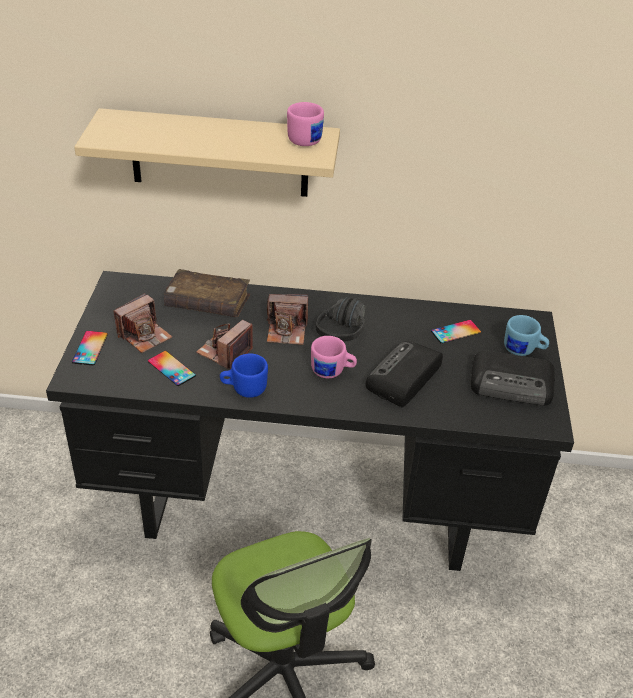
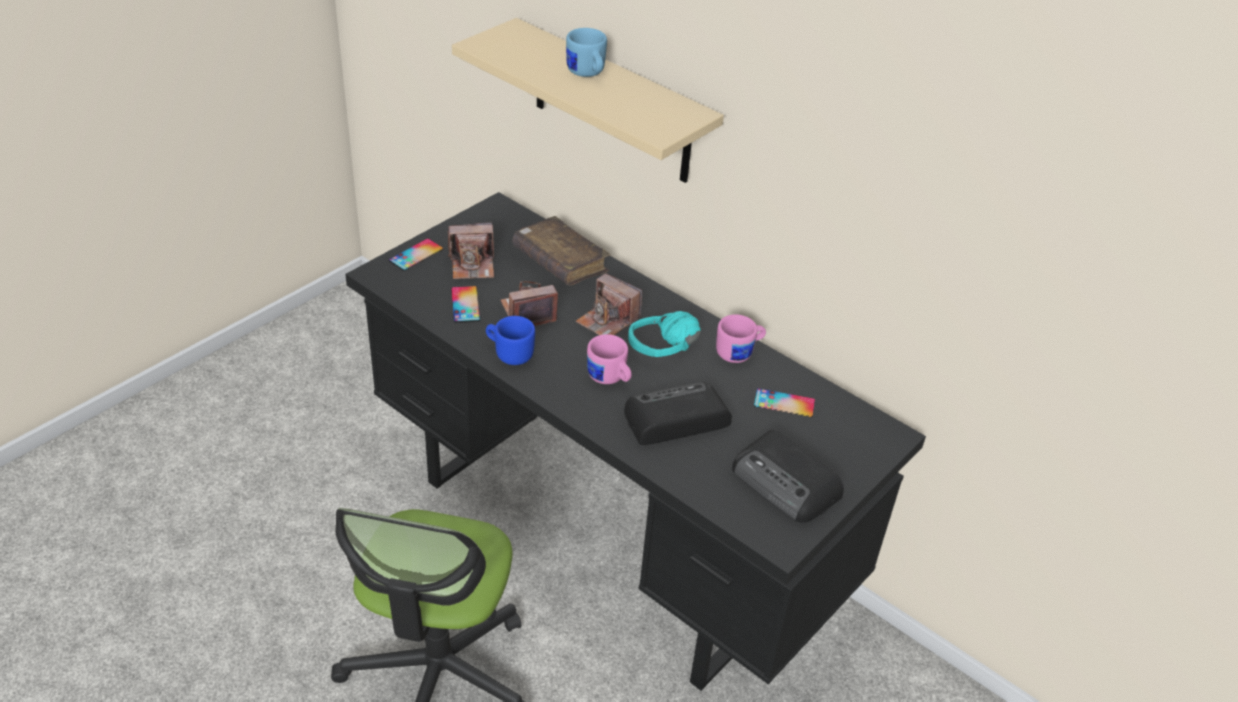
camera: 35 degrees right, 0 degrees up
(308, 138) = (675, 113): pink mug -> pink mug (739, 353)
(351, 333) = (669, 353): black headphones -> turquoise headphones
(523, 350) = (840, 458): blue mug -> blue mug (587, 74)

